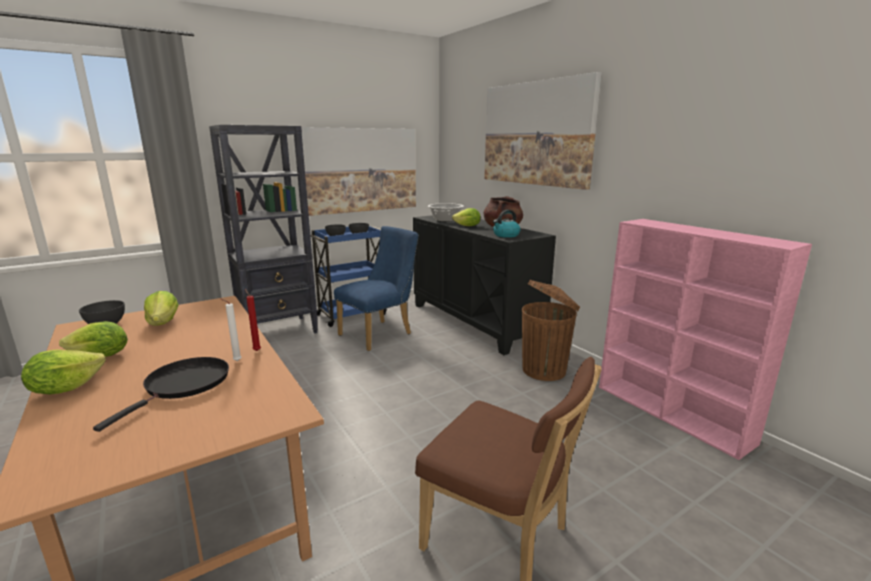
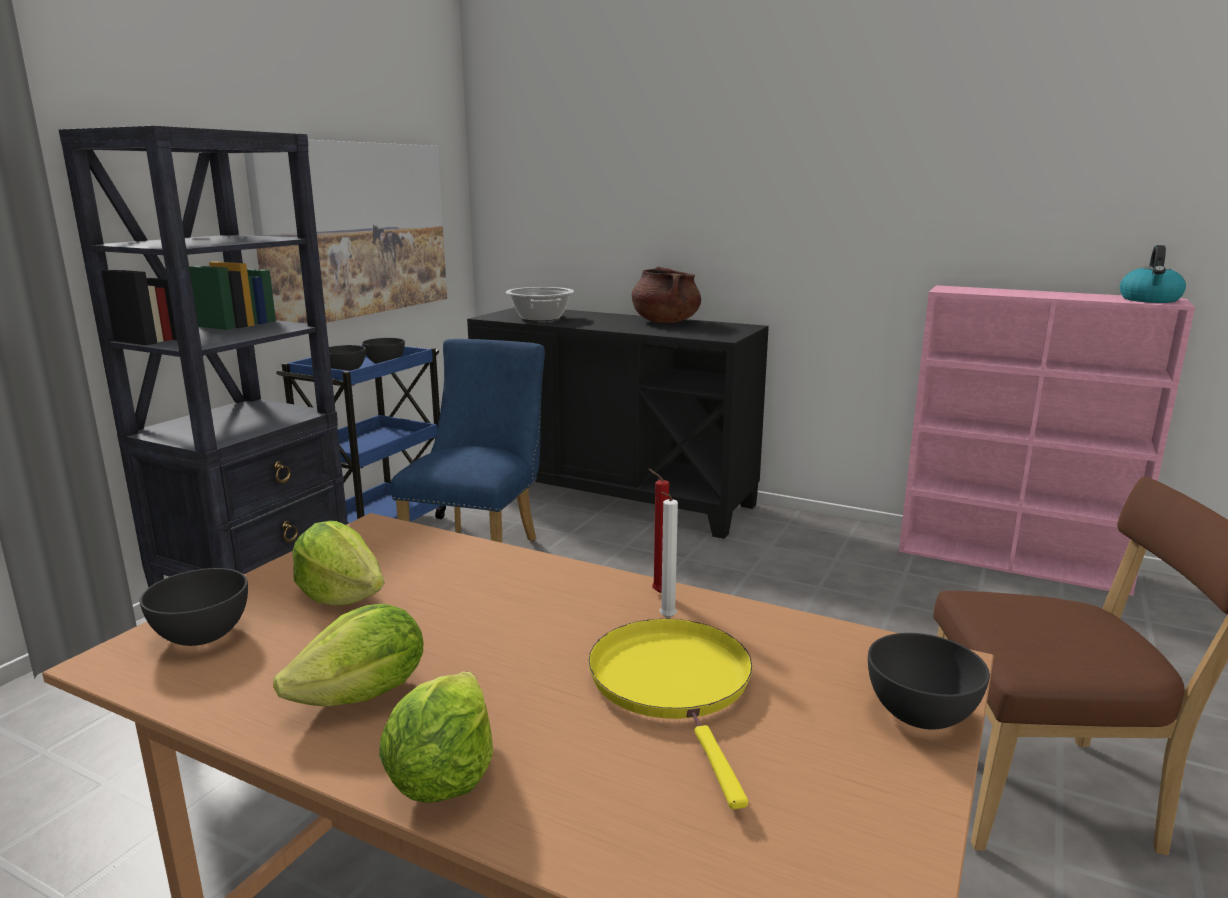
camera: 30 degrees left, 0 degrees up
(184, 385) = (674, 684): black frying pan -> yellow frying pan
(234, 429) = (921, 715): none -> grey bowl
(467, 226) = (606, 325): lettuce -> none
(506, 235) = (702, 333): kettle -> kettle (1150, 300)
(536, 134) = (714, 157): picture -> none
(545, 370) = (806, 546): brown trash can -> none

